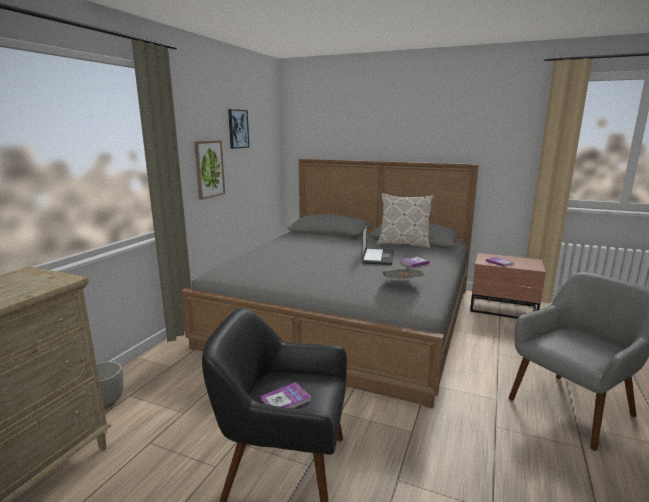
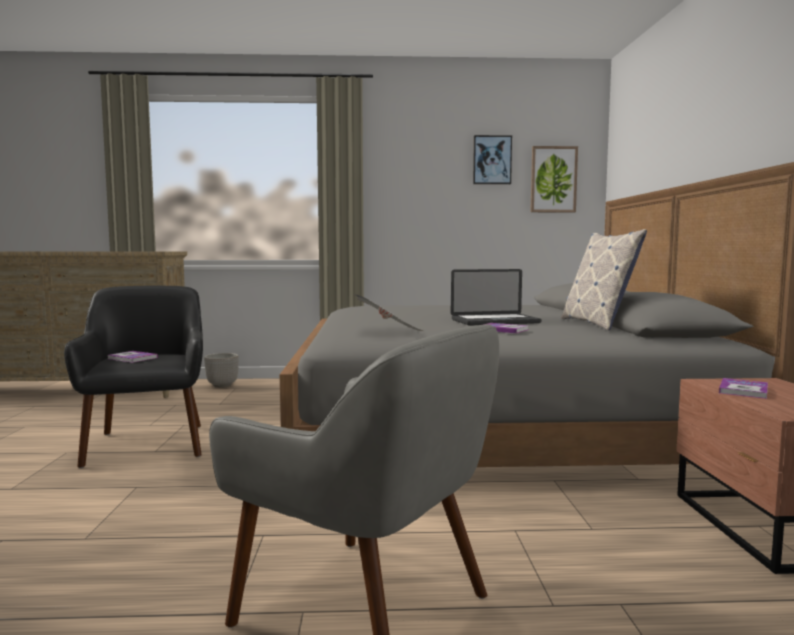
camera: 65 degrees right, 10 degrees down
(209, 169) = (427, 205): picture -> picture (553, 179)

